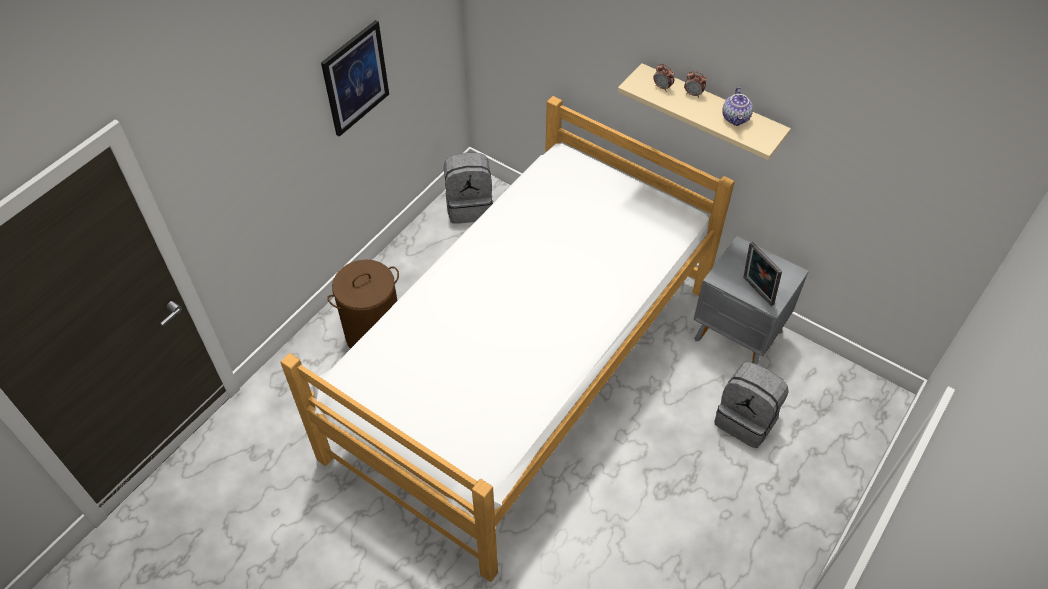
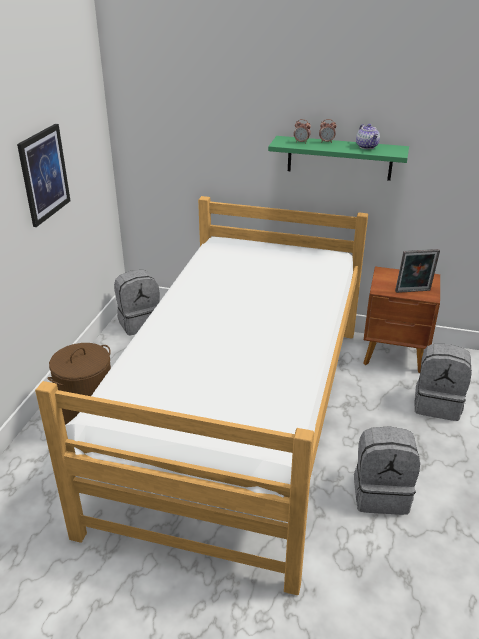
camera: 20 degrees left, 20 degrees down
(622, 507) = (381, 493): none -> grey backpack
(710, 111) = (339, 158): beige shelf -> green shelf
(738, 337) = (395, 355): grey nightstand -> brown nightstand
(756, 292) = (413, 292): picture frame -> picture frame turned 45 degrees counterclockwise

